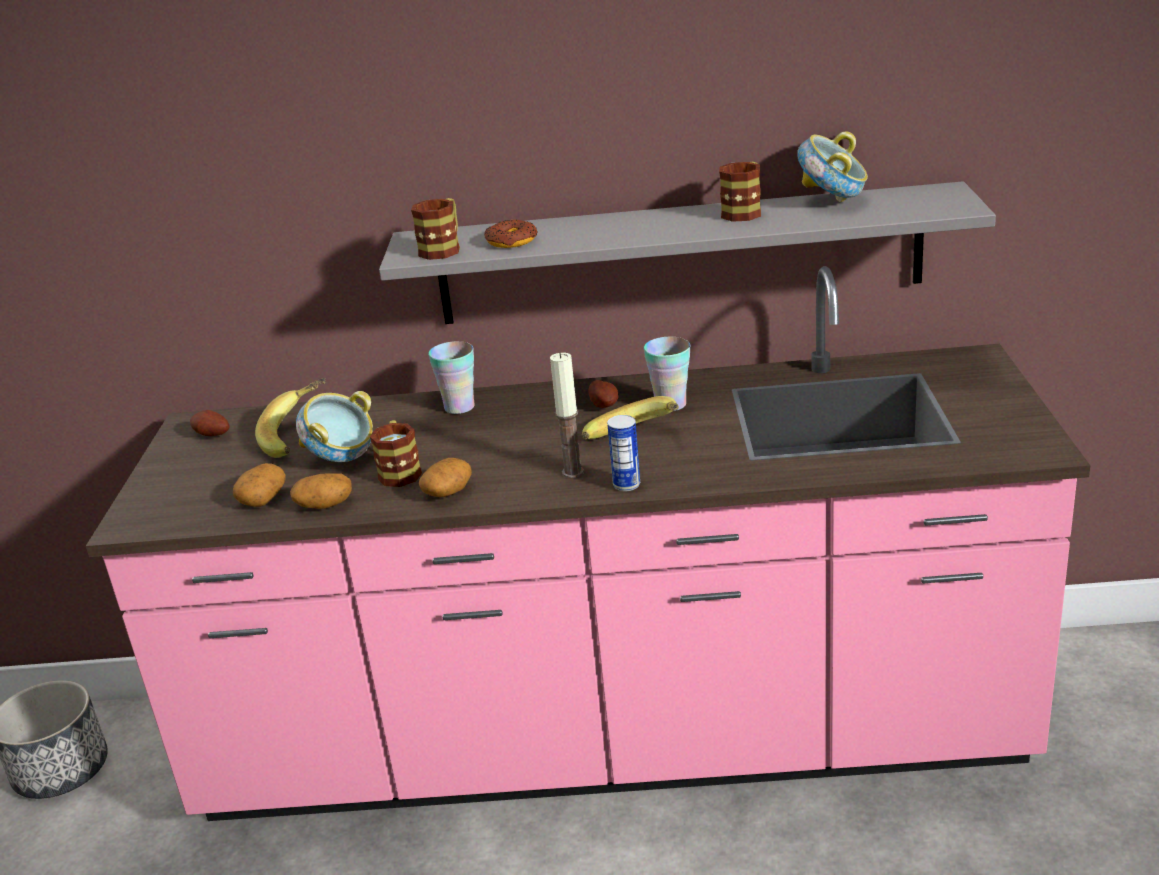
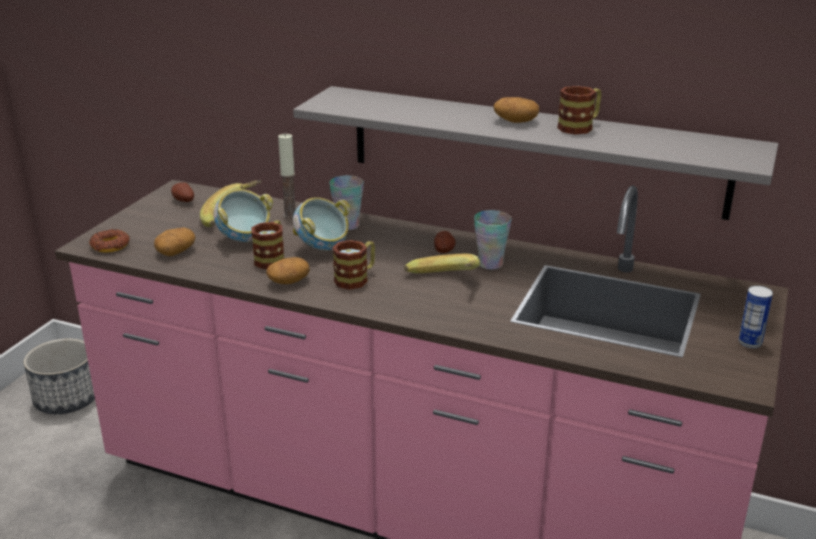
camera: 20 degrees right, 0 degrees up
(324, 505) = (207, 267): potato -> potato (515, 121)
(443, 248) = (347, 104): mug -> mug (356, 278)
(511, 241) = (396, 110): donut -> donut (110, 246)
(572, 472) = (380, 292): candle -> candle (290, 215)
(626, 485) = (408, 312): can -> can (750, 342)
(832, 202) = (654, 135): bowl -> bowl (322, 248)

